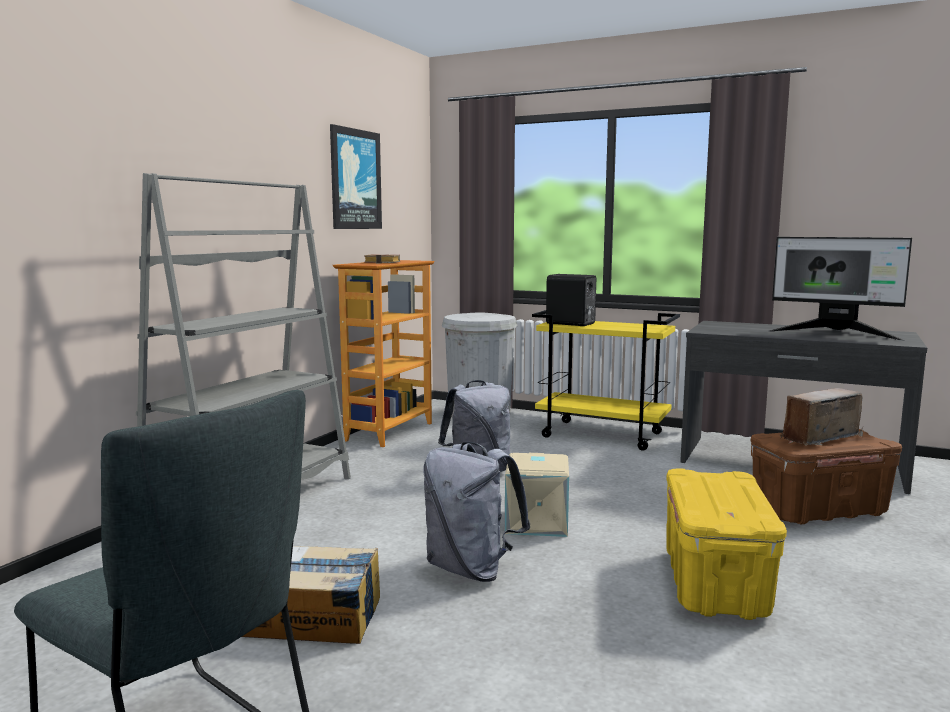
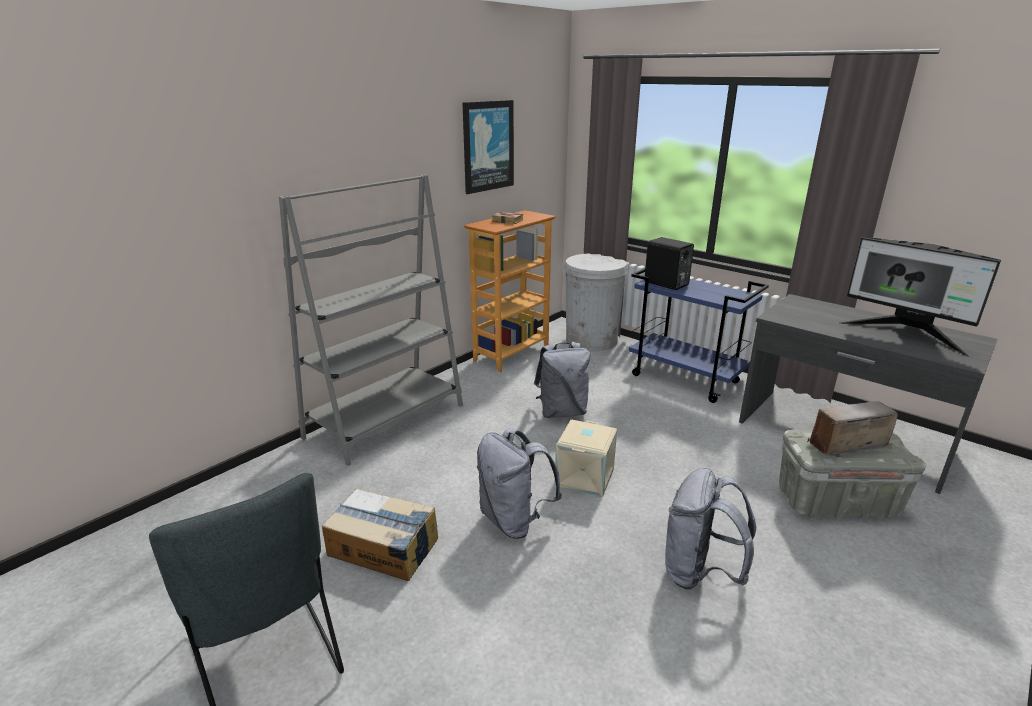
camera: 15 degrees right, 15 degrees up
(603, 435) = (686, 379): yellow cart -> blue cart
(716, 584) = (699, 573): yellow storage box -> grey backpack
(818, 511) = (836, 502): brown storage box -> grey storage box

